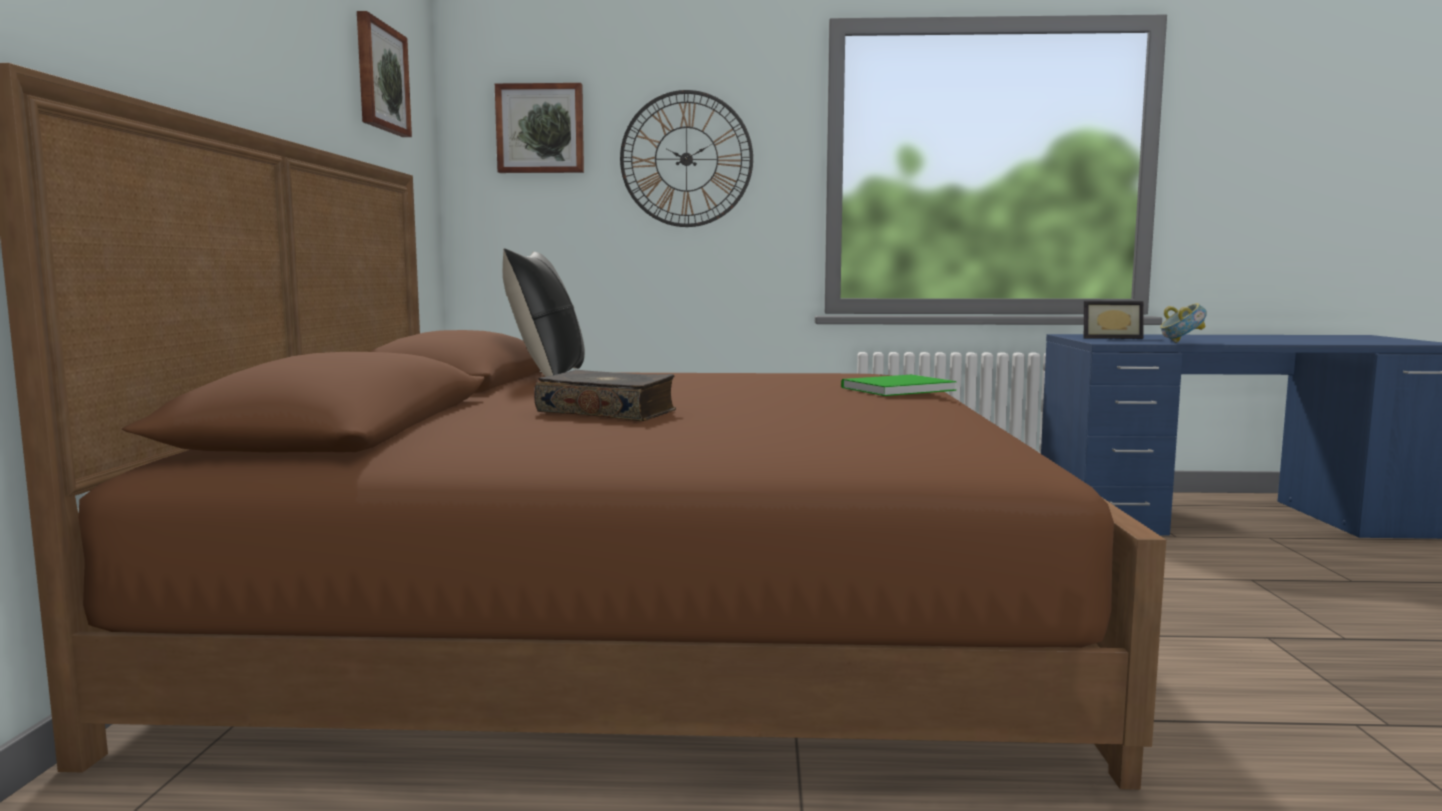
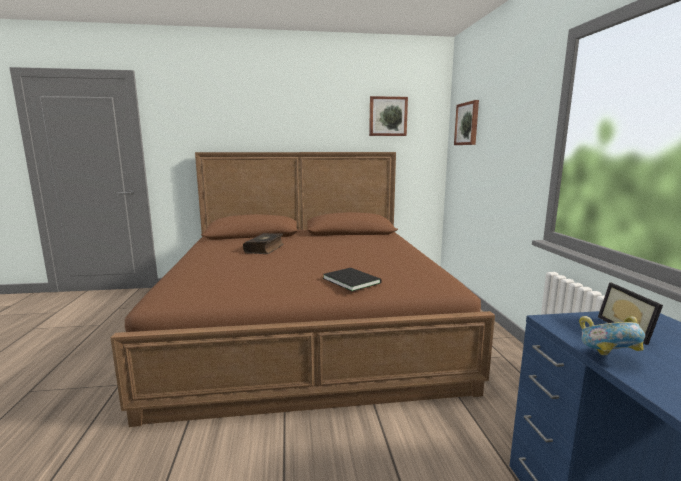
camera: 80 degrees right, 5 degrees up
(548, 375) = (370, 236): black pillow -> none
(686, 159) = (503, 136): wall clock -> none
(894, 389) = (351, 280): green book -> black book

